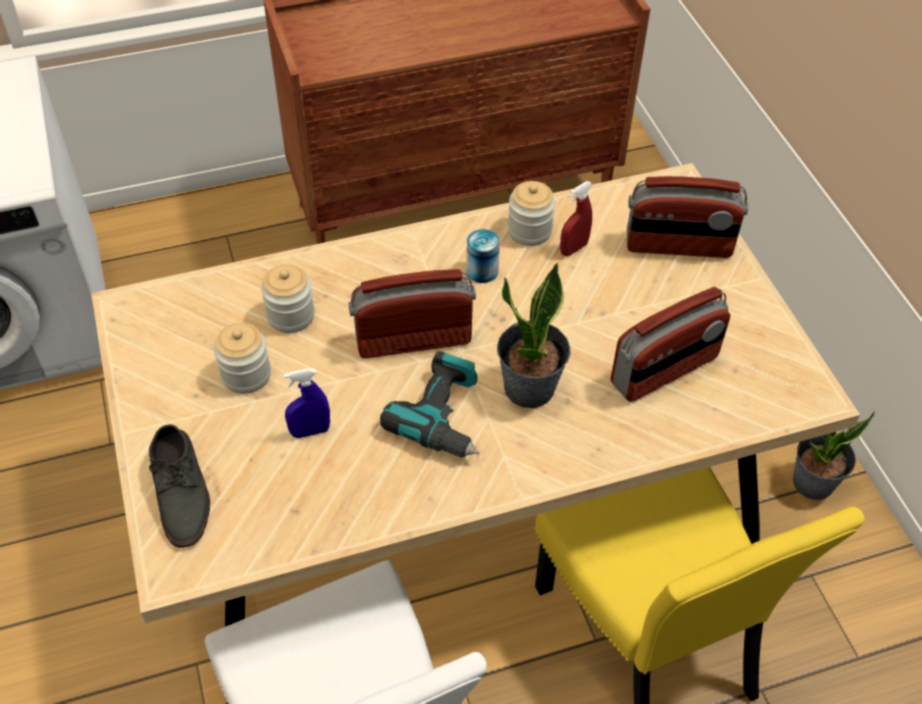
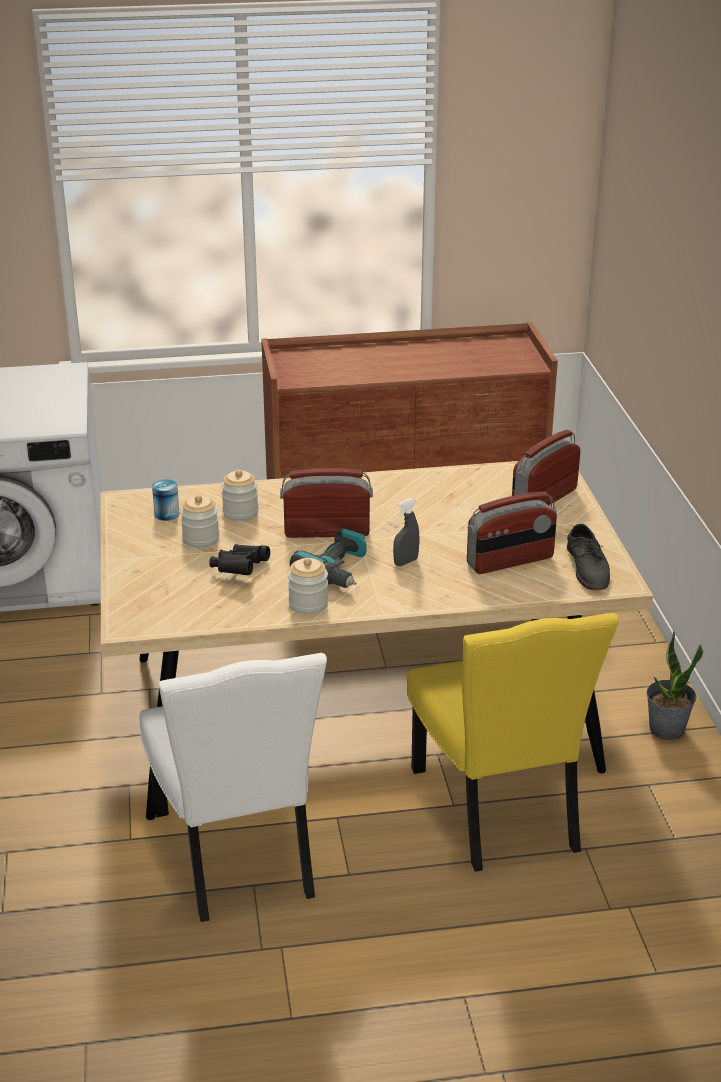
camera: 10 degrees right, 20 degrees down
(182, 491) = (142, 590): grey shoe -> grey shoe (588, 567)
(310, 431) = (239, 570): blue spray bottle -> black binoculars
(482, 271) = (388, 501): can -> can (167, 514)
(529, 231) = (431, 483): jar -> jar (308, 604)
(530, 388) = (406, 562): potted plant -> grey spray bottle
(573, 248) = (462, 495): red spray bottle -> none
(678, 246) = (543, 499): radio -> radio turned 120 degrees clockwise

